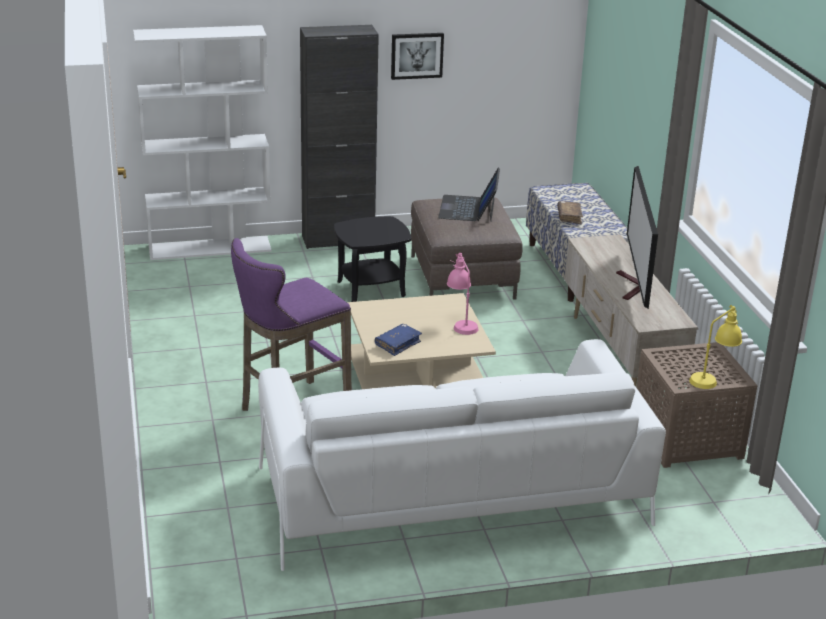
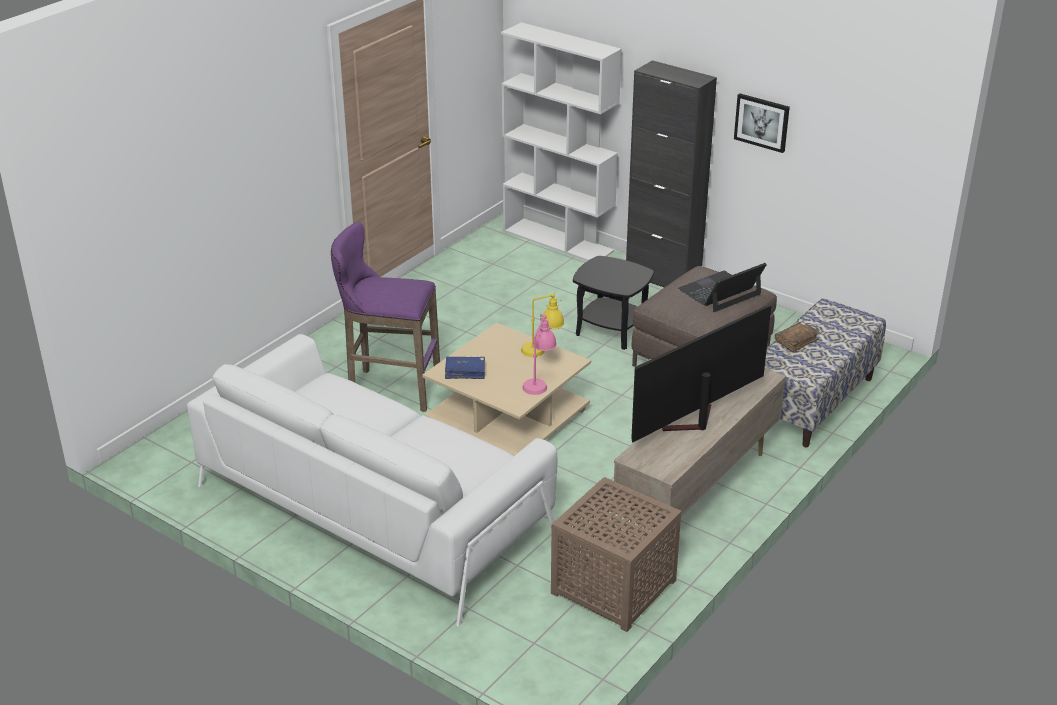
camera: 50 degrees right, 5 degrees up
(712, 379) = (605, 533): yellow table lamp -> yellow table lamp (542, 352)

